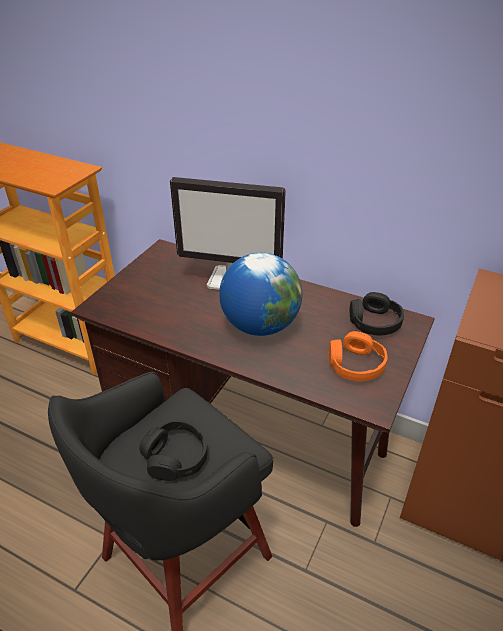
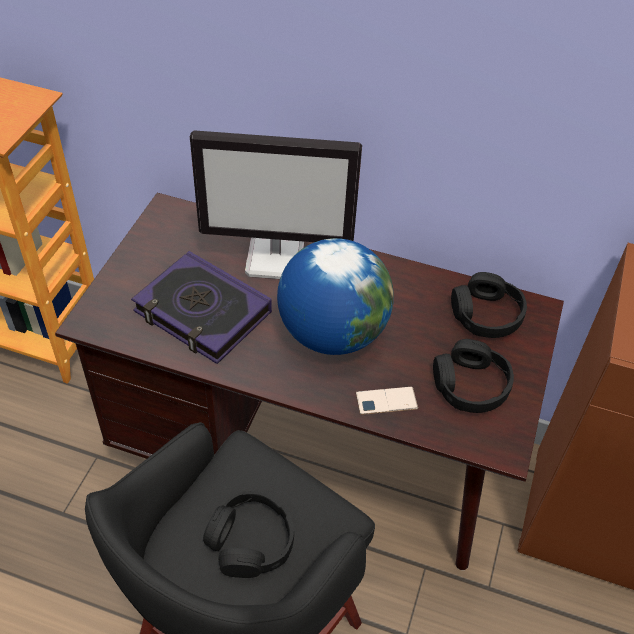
camera: 10 degrees left, 10 degrees up
(172, 307) = (202, 313): none -> book
(291, 370) = (386, 401): none -> phone
(355, 365) = (470, 385): orange headphones -> black headphones

